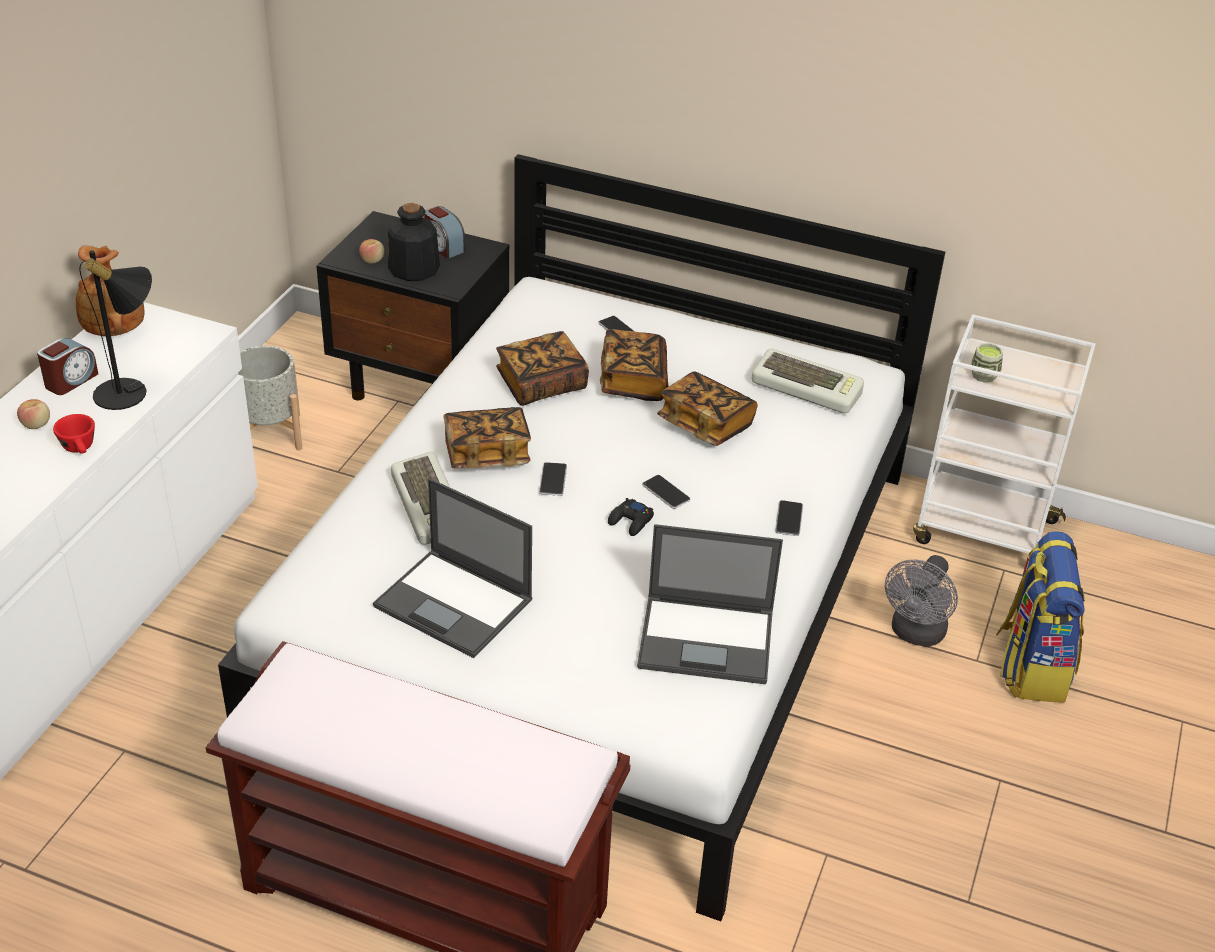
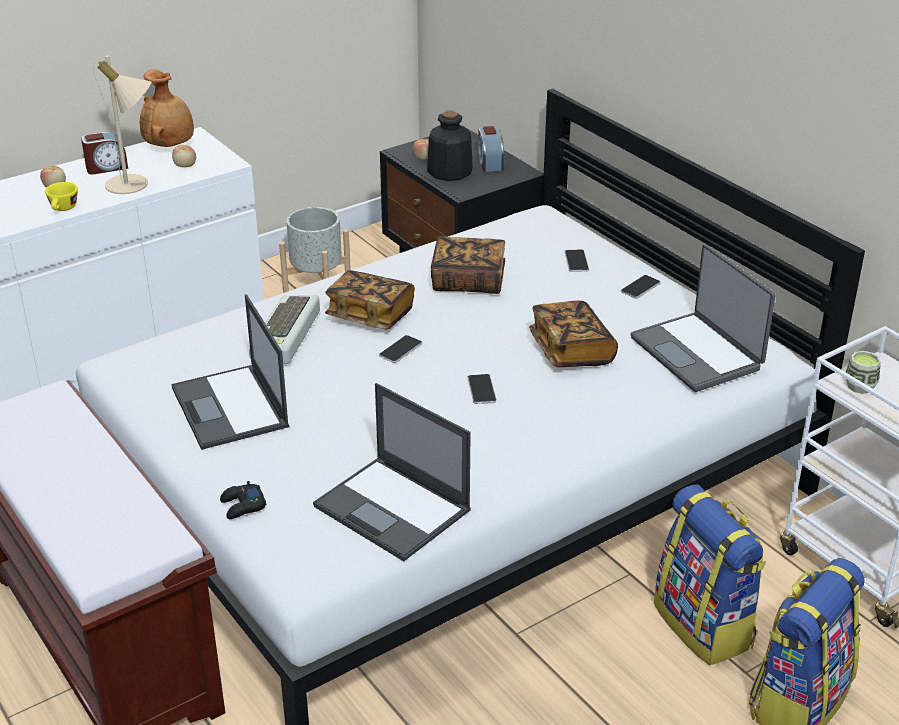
camera: 35 degrees right, 5 degrees down
(80, 449) = (63, 209): red cup -> yellow cup
(131, 392) = (134, 185): black table lamp -> beige table lamp
(162, 350) = (185, 166): none -> apple
(631, 521) = (429, 400): black game controller -> black game controller (243, 506)
(633, 381) = (547, 301): book -> none
(789, 519) = (567, 446): phone -> phone (640, 287)
(808, 388) = (698, 353): keyboard -> laptop
(915, 634) = (705, 625): grey fan -> backpack

